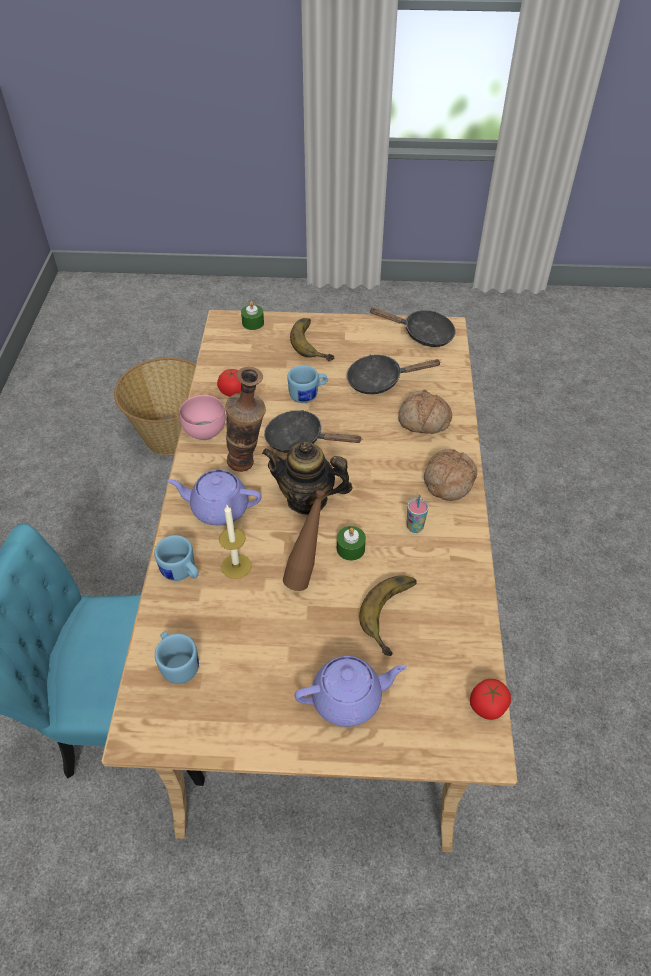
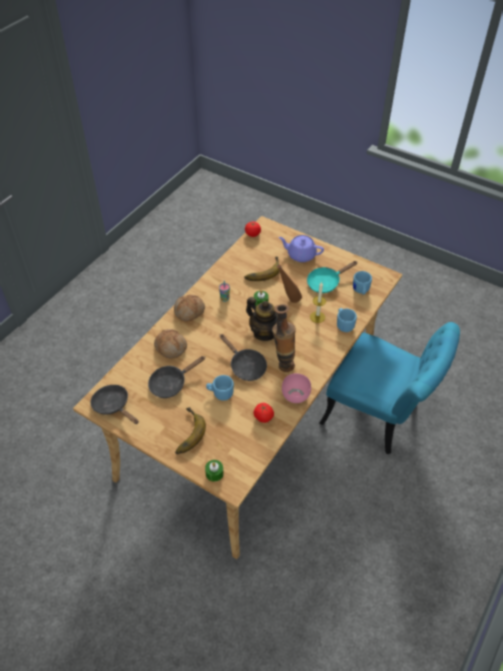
camera: 150 degrees left, 0 degrees up
(172, 435) = (276, 611): basket -> none
(218, 508) = (311, 347): purple teapot -> none
(257, 650) = (326, 282): none -> turquoise frying pan
(380, 381) = (171, 383): black frying pan -> black frying pan turned 120 degrees clockwise

